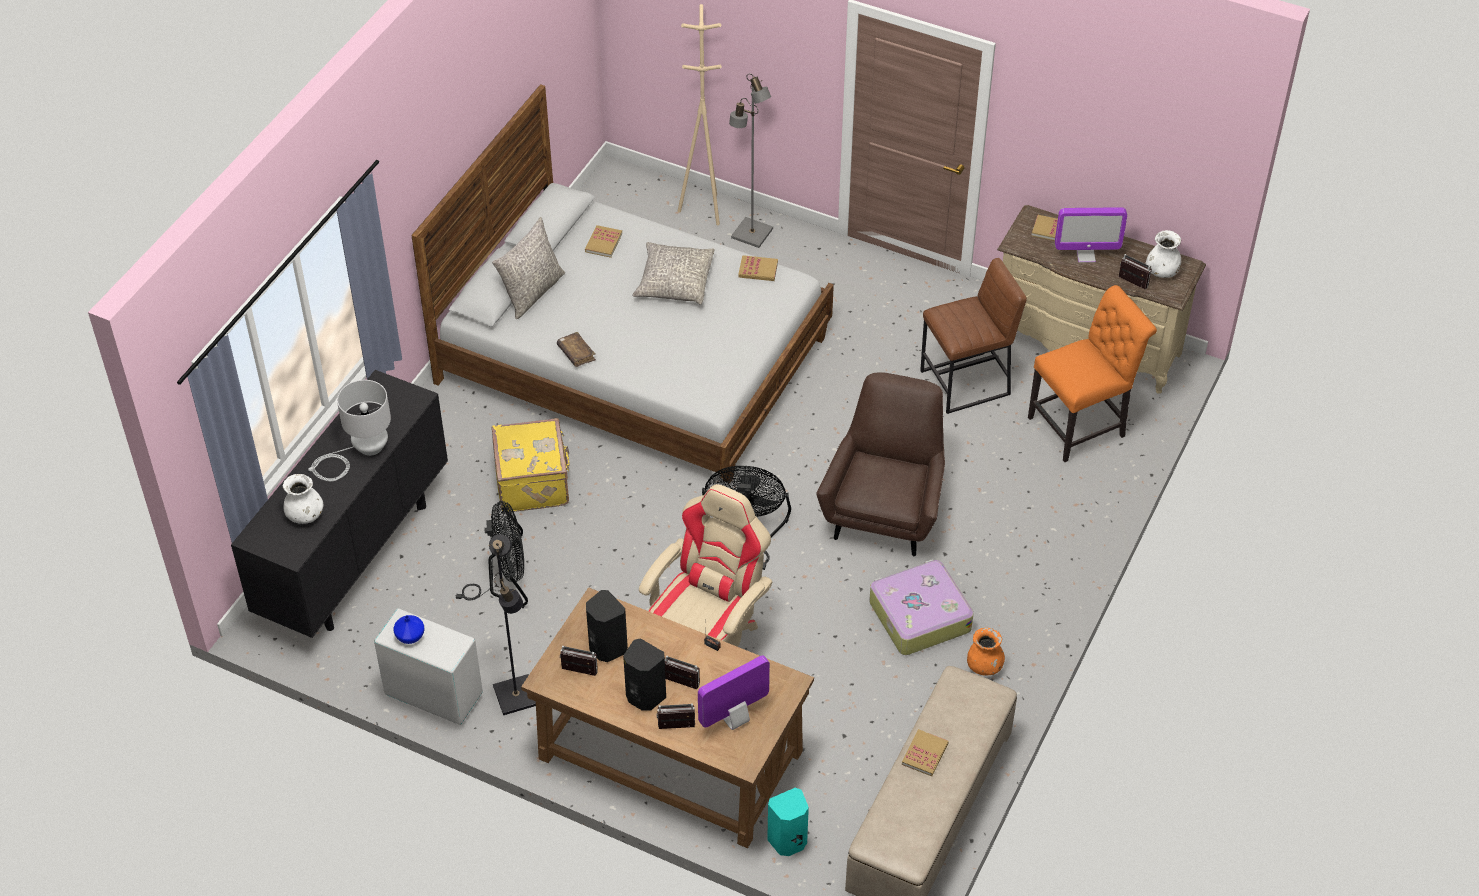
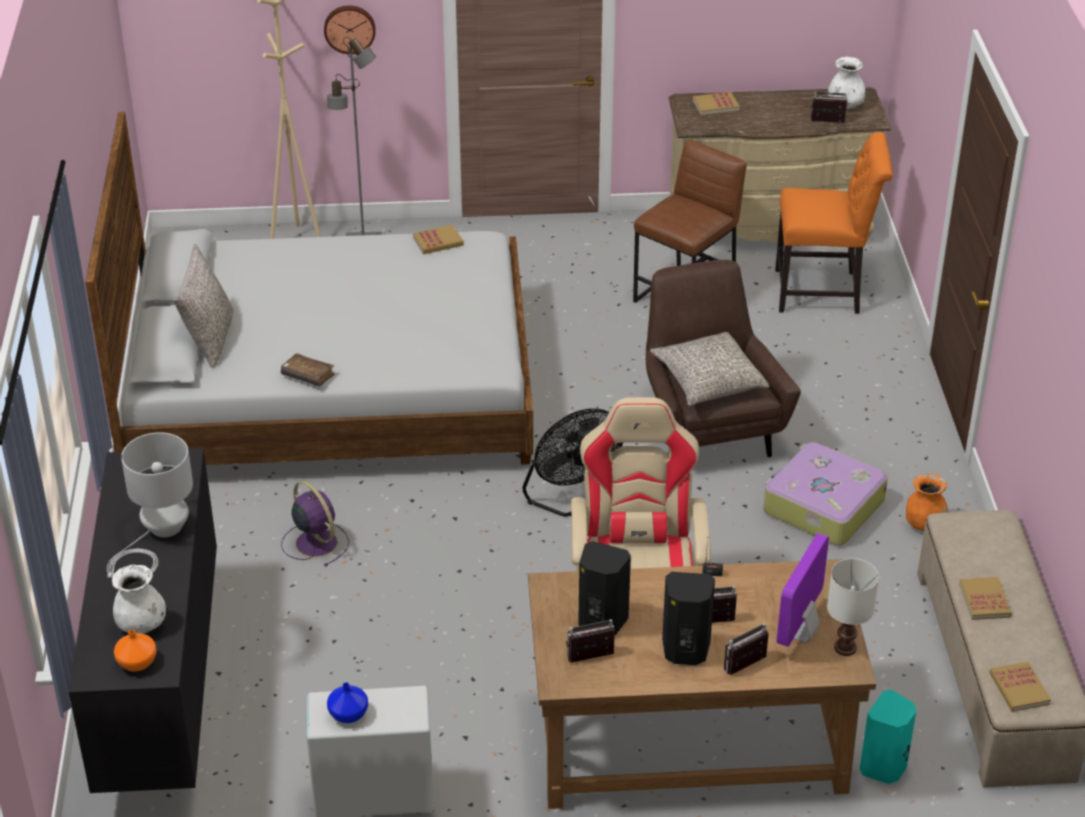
camera: 30 degrees left, 10 degrees down
(284, 542) = (138, 662): none -> orange vase
(503, 578) = (356, 647): black fan -> none
(516, 695) = (469, 756): black floor lamp -> none
(533, 482) = (315, 542): yellow suitcase -> purple fan
(603, 243) = (252, 271): book -> book (1019, 688)
(674, 281) = (359, 279): grey pillow -> grey pillow (708, 380)
(755, 746) = (845, 647): none -> white table lamp
(769, 61) = (349, 28): none -> wall clock
(1082, 426) = (824, 293): orange chair -> orange chair turned 60 degrees clockwise
(1085, 256) = (765, 115): monitor -> none

